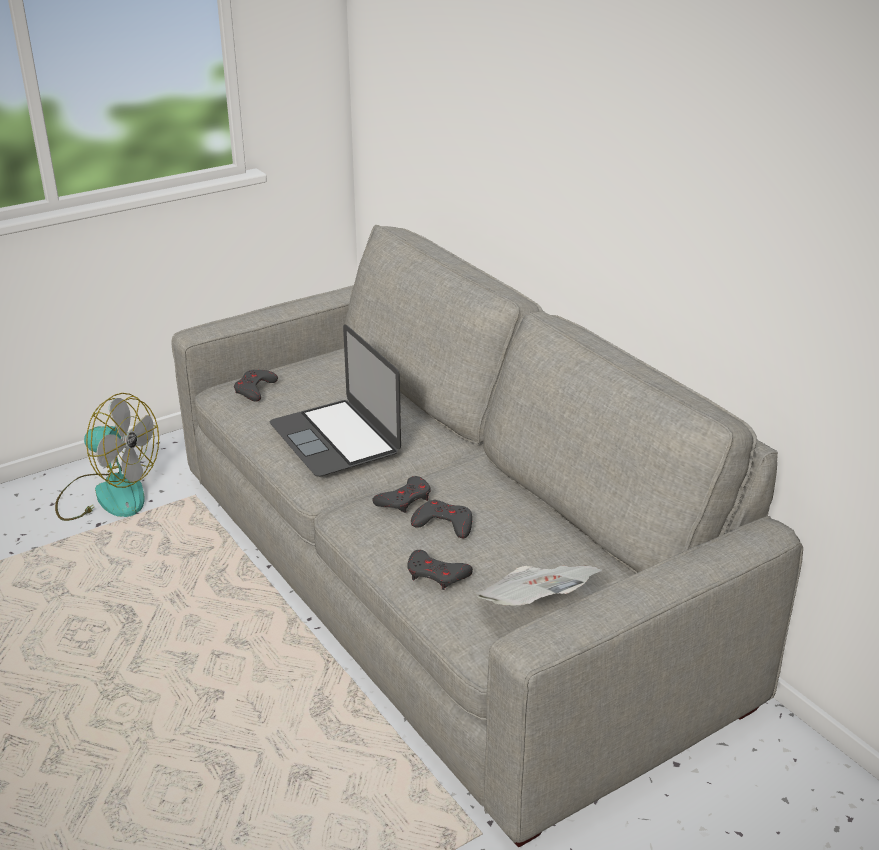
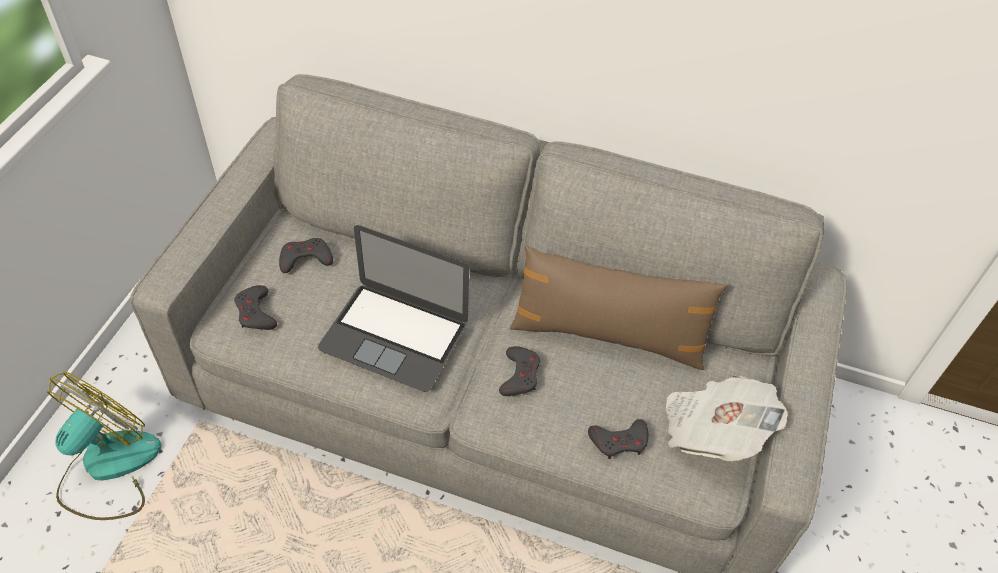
camera: 40 degrees left, 20 degrees up
(108, 494) = (108, 468): fan -> fan turned 45 degrees counterclockwise
(444, 524) = (575, 384): grey game controller -> grey game controller (305, 258)
(515, 509) = (608, 335): none -> brown pillow

